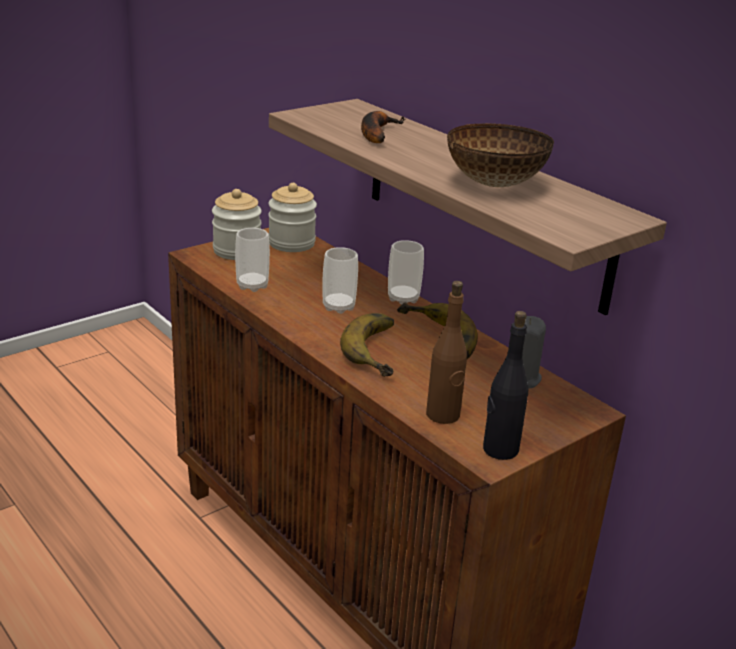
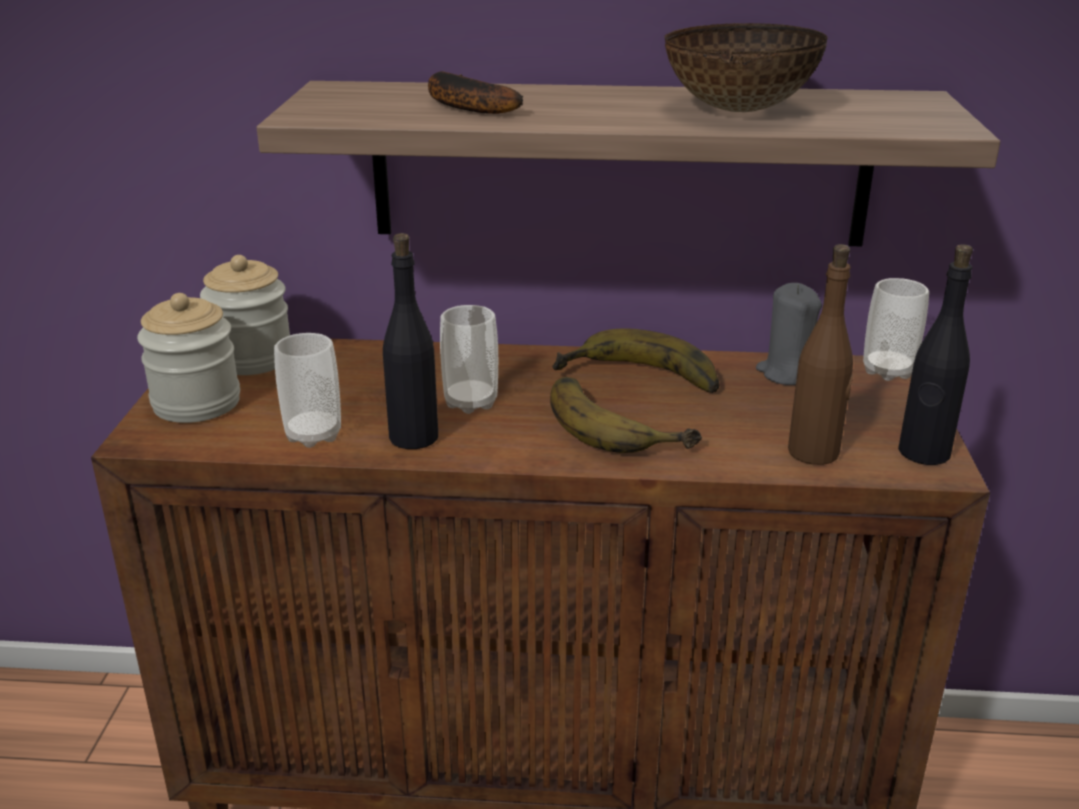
camera: 45 degrees left, 0 degrees up
(286, 307) = (414, 437): none -> black bottle
(403, 298) = (516, 355): cup -> cup (887, 371)

